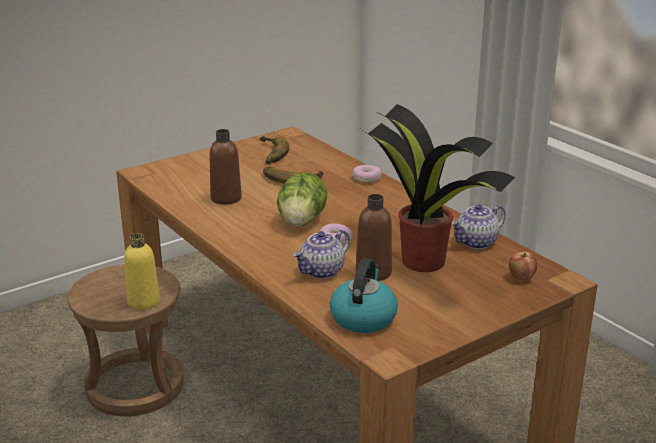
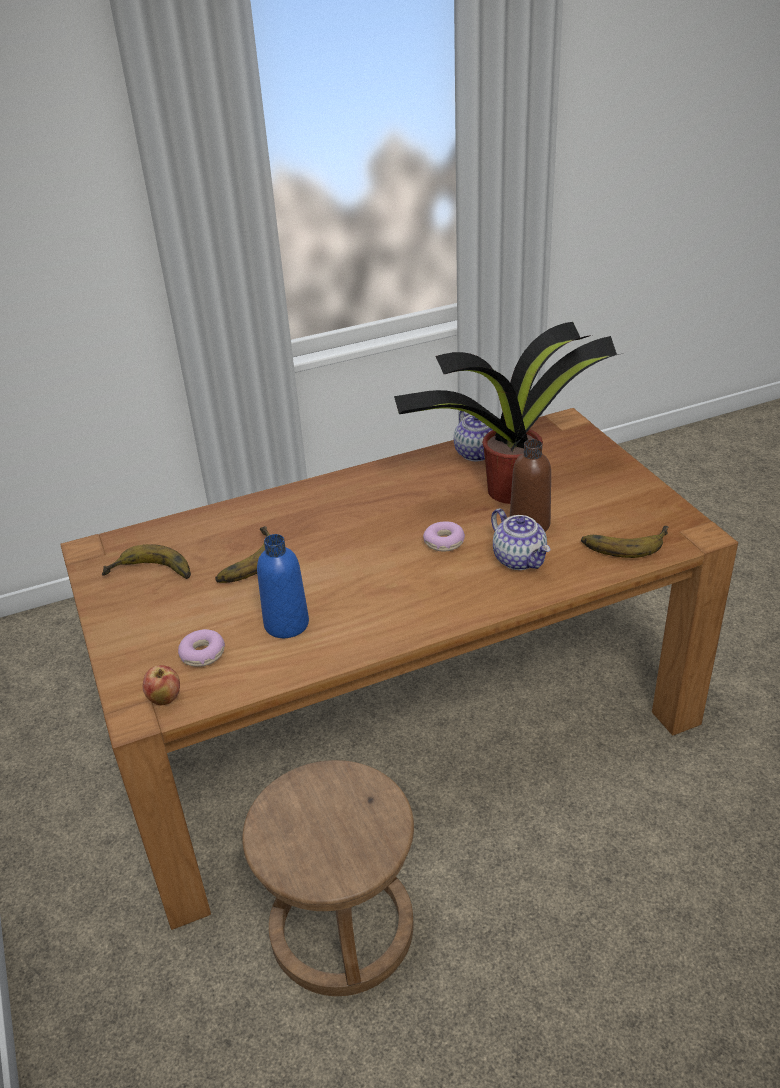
camera: 75 degrees left, 10 degrees up
(143, 302) = (371, 800): yellow bottle -> none
(226, 198) = (286, 624): brown bottle -> blue bottle
(302, 221) = (386, 563): lettuce -> none
(363, 317) = (623, 542): kettle -> banana
(367, 178) = (283, 501): donut -> donut (203, 654)
(521, 278) = (556, 441): apple -> apple (164, 699)

